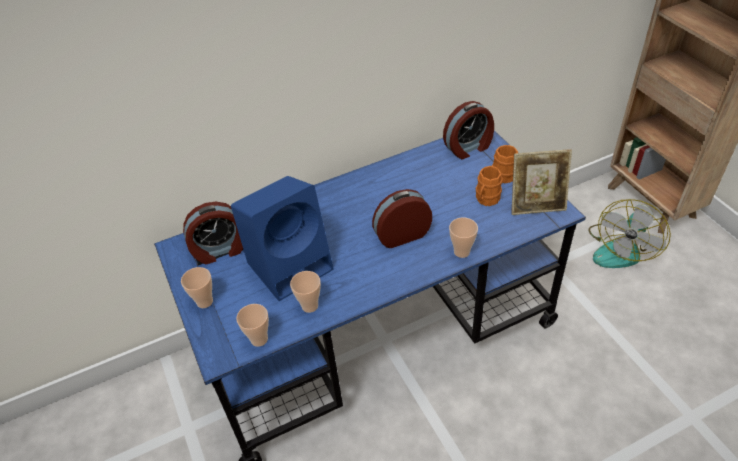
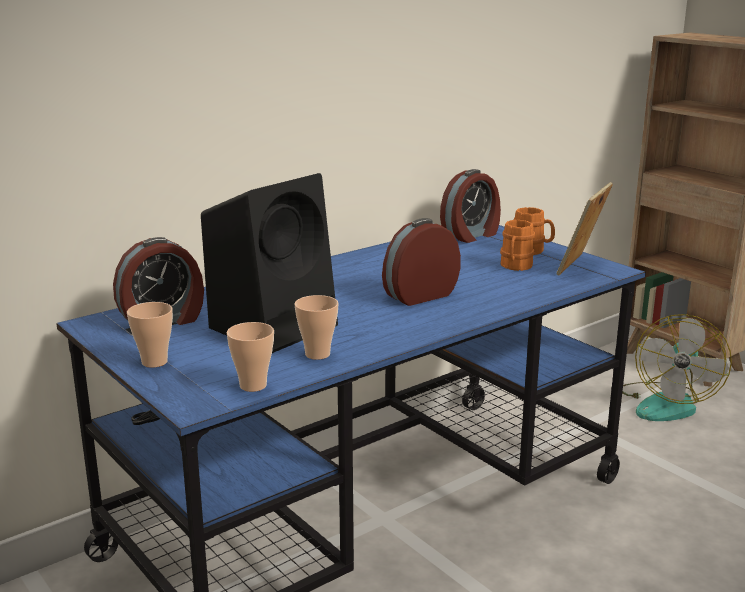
camera: 15 degrees left, 25 degrees down
(291, 264) = (275, 325): blue speaker -> black speaker
(461, 252) = (506, 302): cup -> none
(536, 205) = (581, 267): picture frame -> picture frame turned 135 degrees clockwise

